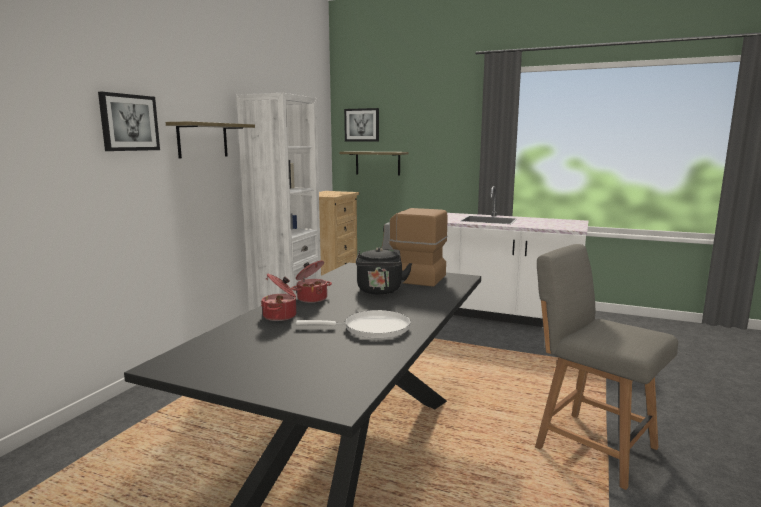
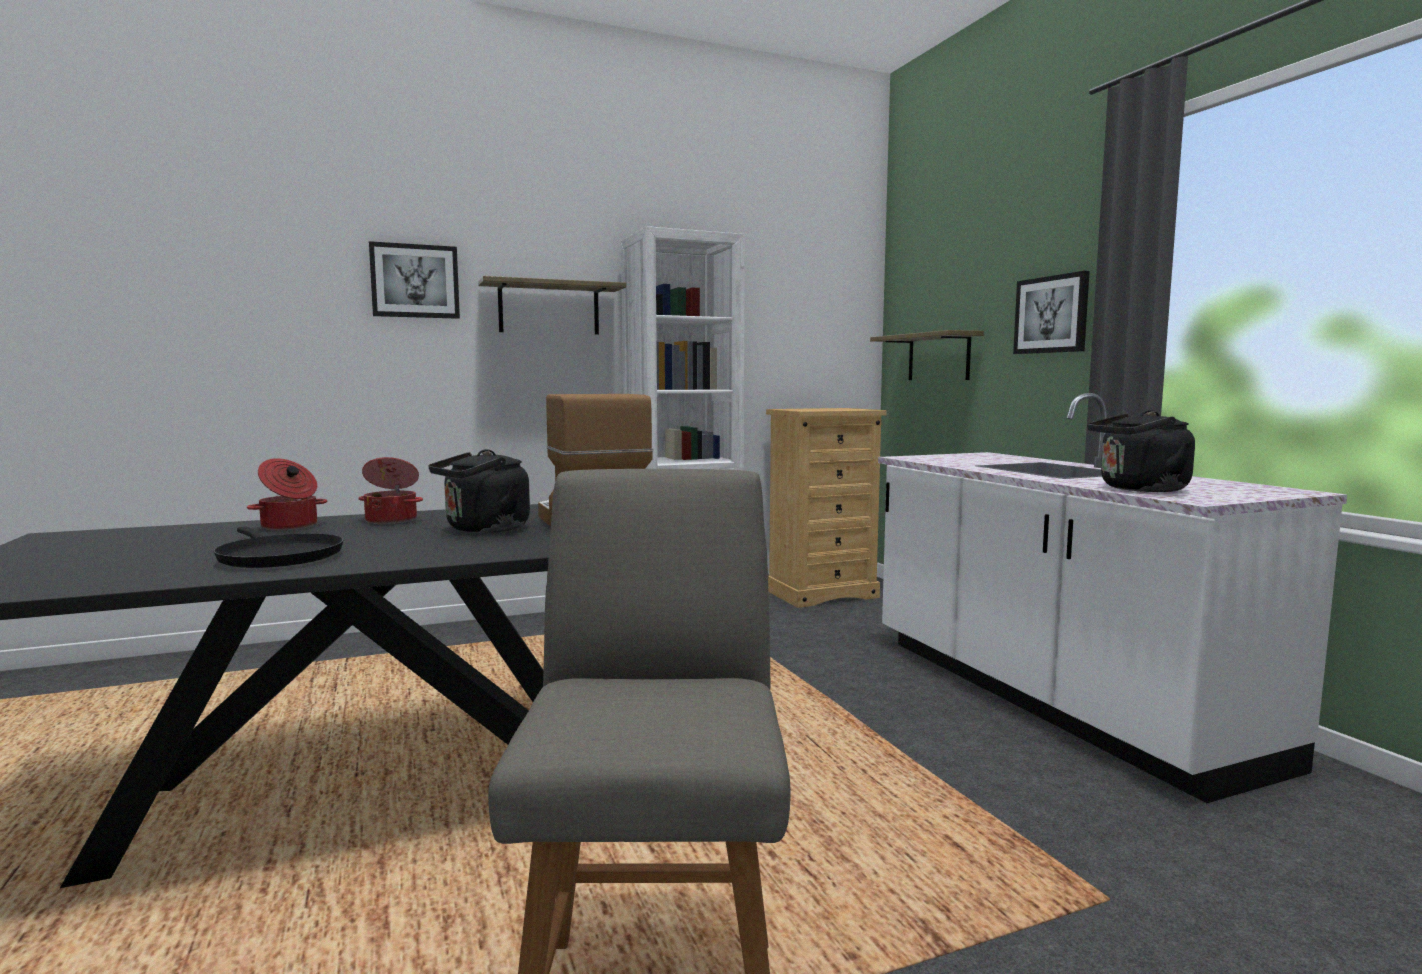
camera: 45 degrees right, 5 degrees down
(362, 125) = (920, 286): picture -> picture (1051, 314)
(371, 328) = (277, 556): white frying pan -> black frying pan
(548, 226) = (1139, 489): none -> black kettle

